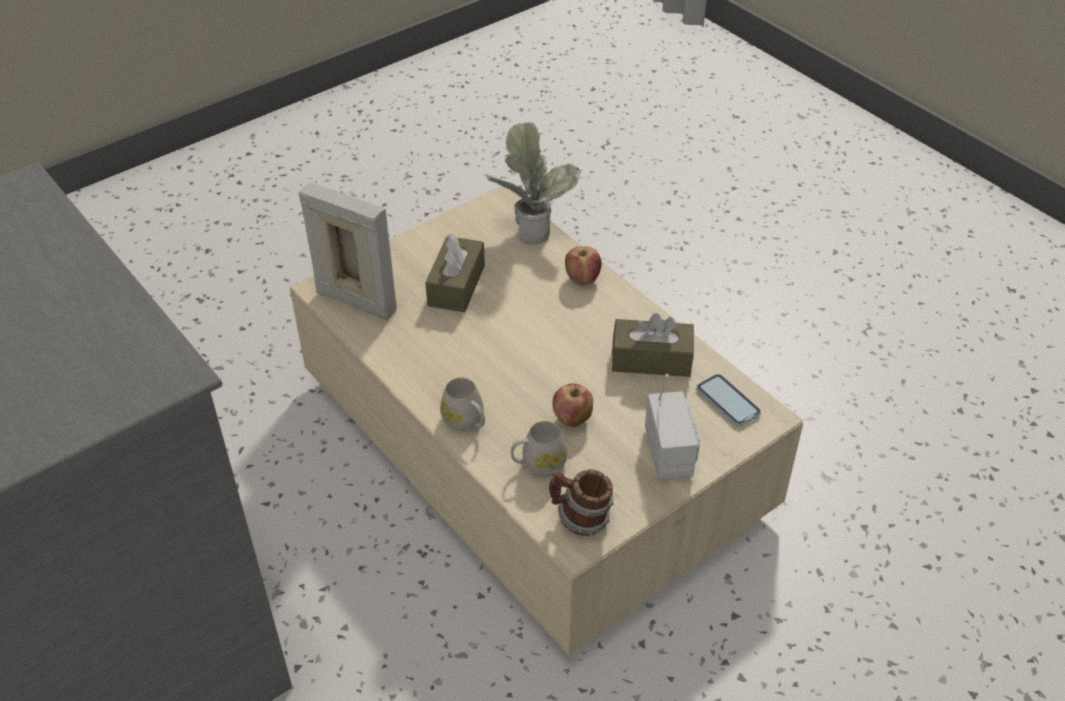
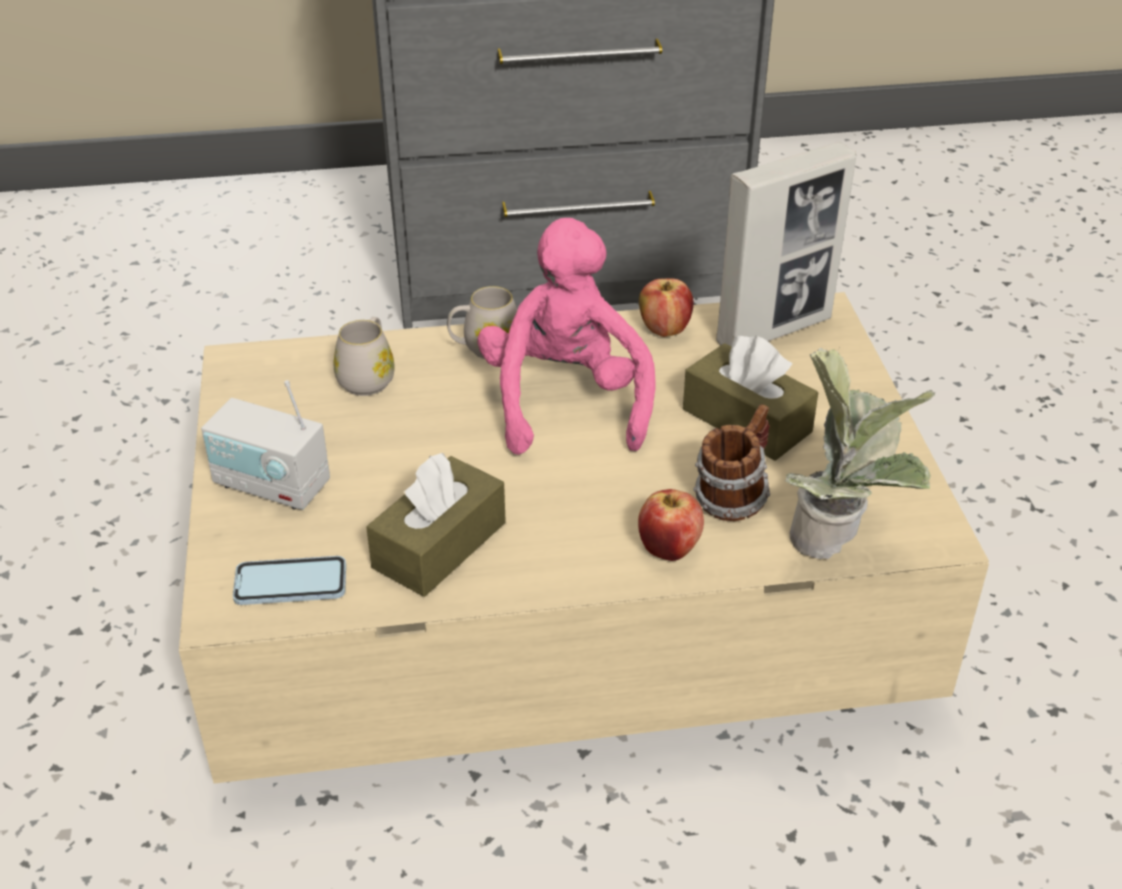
camera: 120 degrees right, 5 degrees down
(493, 362) = (565, 401): none -> pink plush toy
(572, 419) = (407, 428): apple -> apple (664, 329)
(580, 519) = (263, 377): mug -> mug (732, 498)

